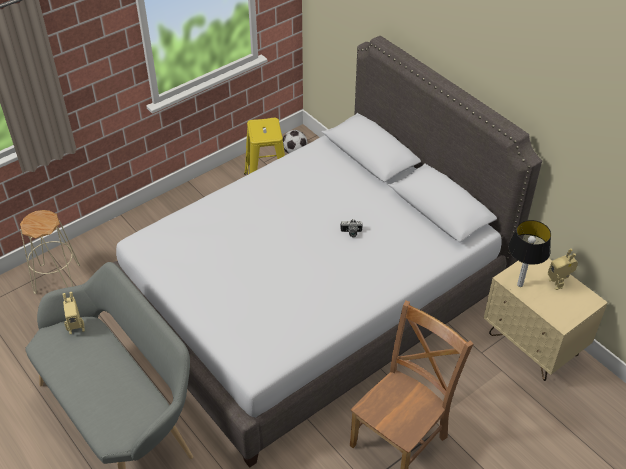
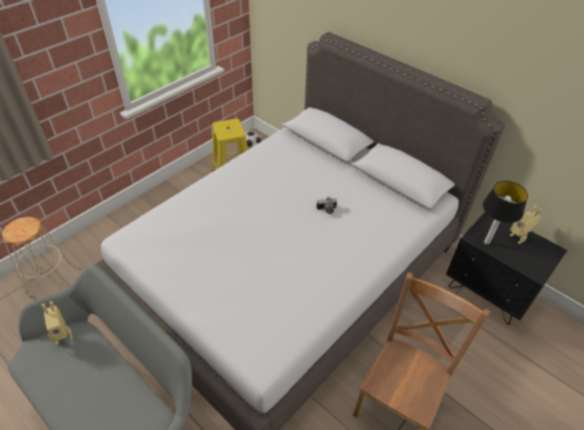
camera: 10 degrees left, 0 degrees up
(533, 345) = (487, 293): beige nightstand -> black nightstand

